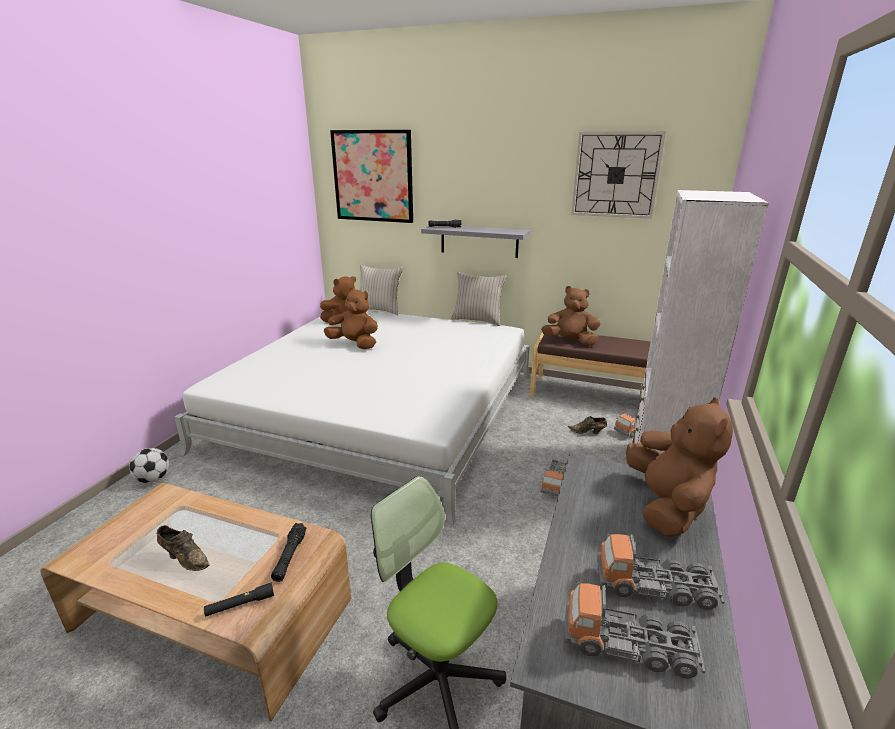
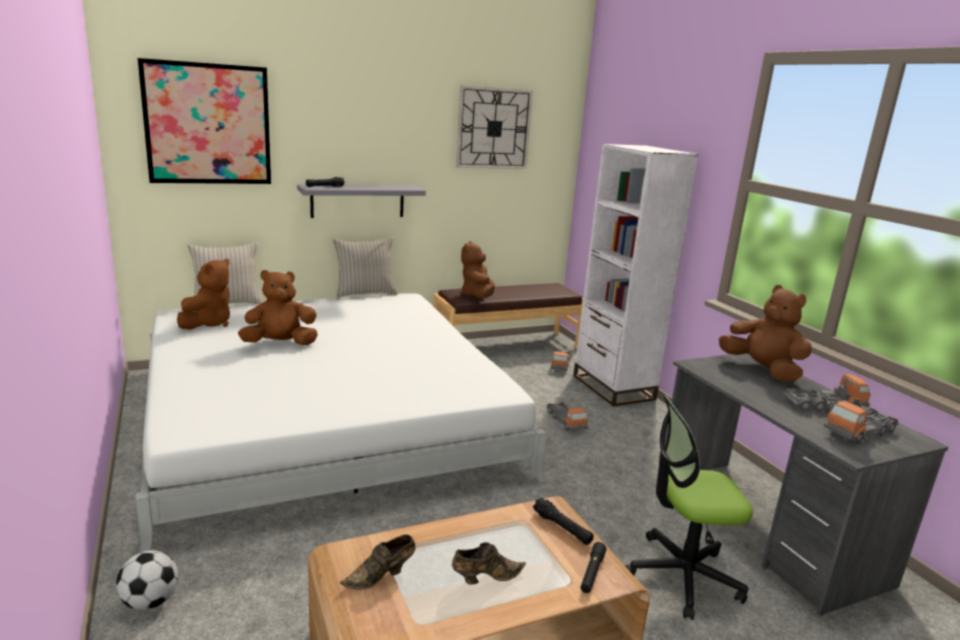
camera: 45 degrees left, 5 degrees down
(570, 341) = (477, 296): brown plush toy -> brown plush toy turned 60 degrees counterclockwise
(588, 432) = (534, 377): brown shoe -> brown shoe (381, 576)
(655, 586) = (823, 406): toy truck -> toy truck turned 150 degrees counterclockwise

